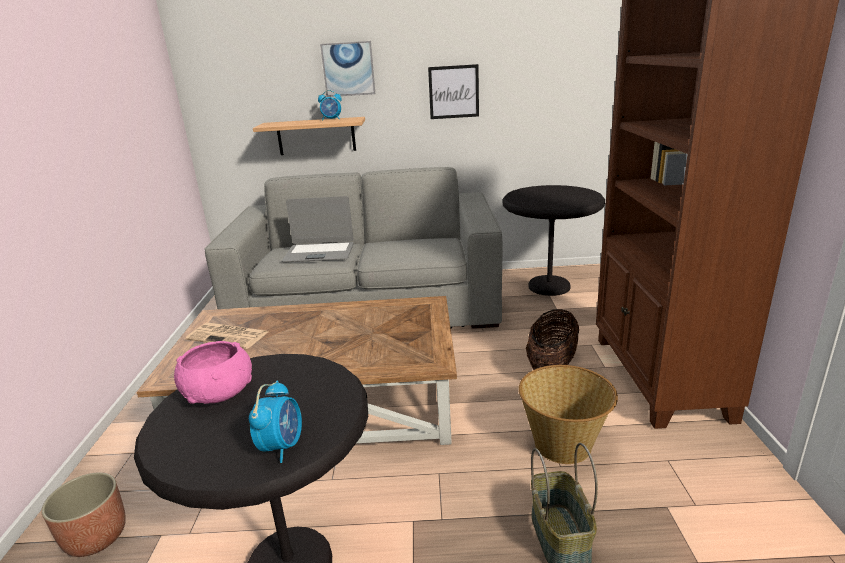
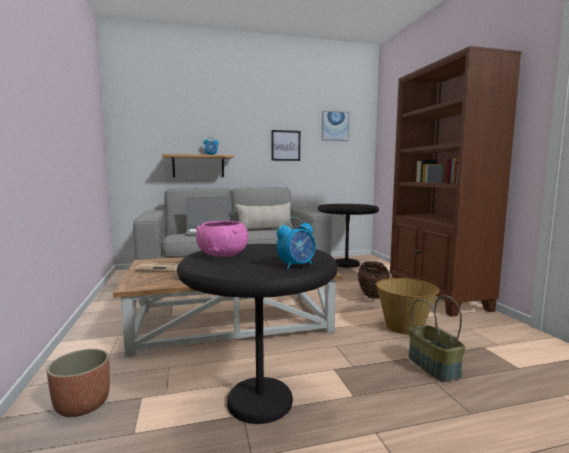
camera: 15 degrees left, 15 degrees down
(282, 446) = (296, 266): alarm clock -> alarm clock turned 60 degrees clockwise
(348, 69) = (223, 127): picture -> picture (335, 126)
(411, 240) = (265, 229): none -> beige pillow

